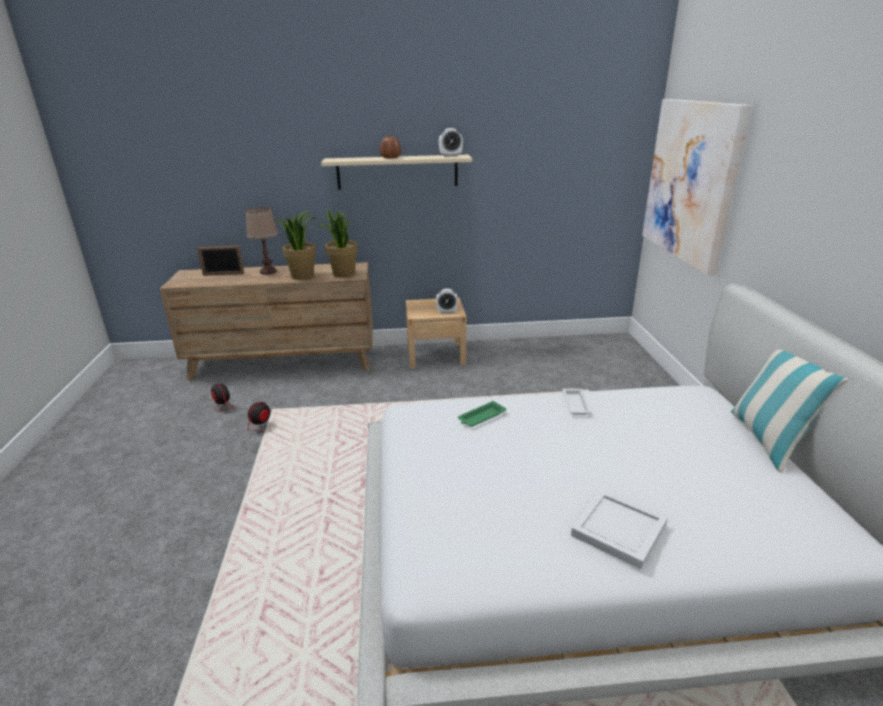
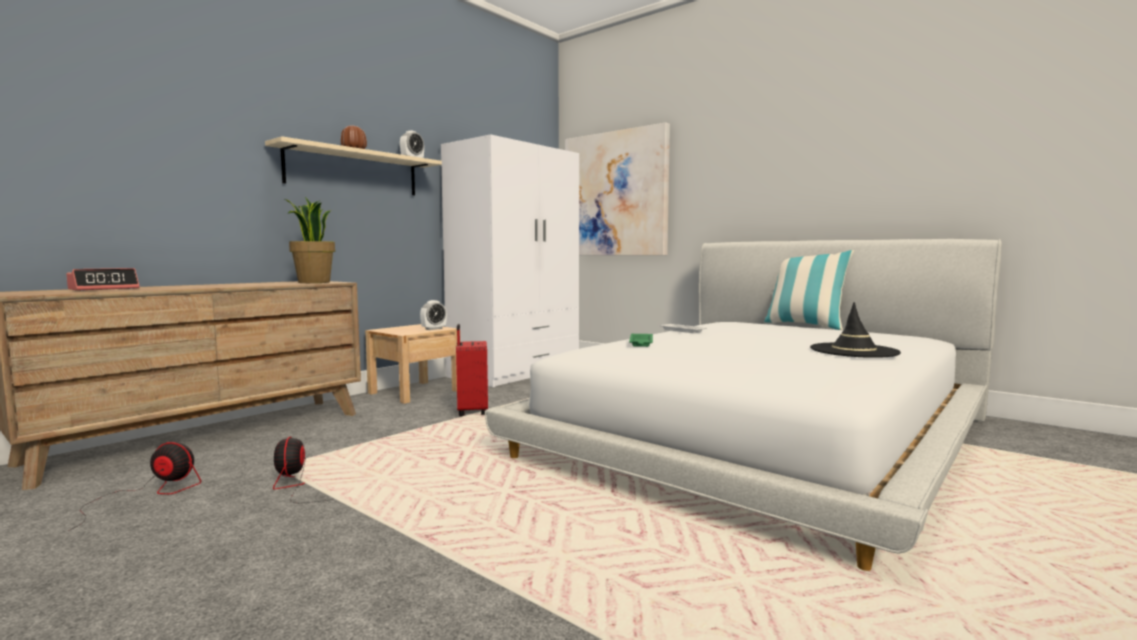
camera: 45 degrees left, 20 degrees down
(223, 274) = (104, 289): picture frame -> alarm clock
(268, 272) = (187, 286): brown table lamp -> none
(302, 276) = (257, 284): potted plant -> none
(432, 397) = (471, 412): none -> red suitcase
(543, 352) = (516, 372): none -> white wardrobe
(617, 530) = (854, 351): white tray -> black hat

